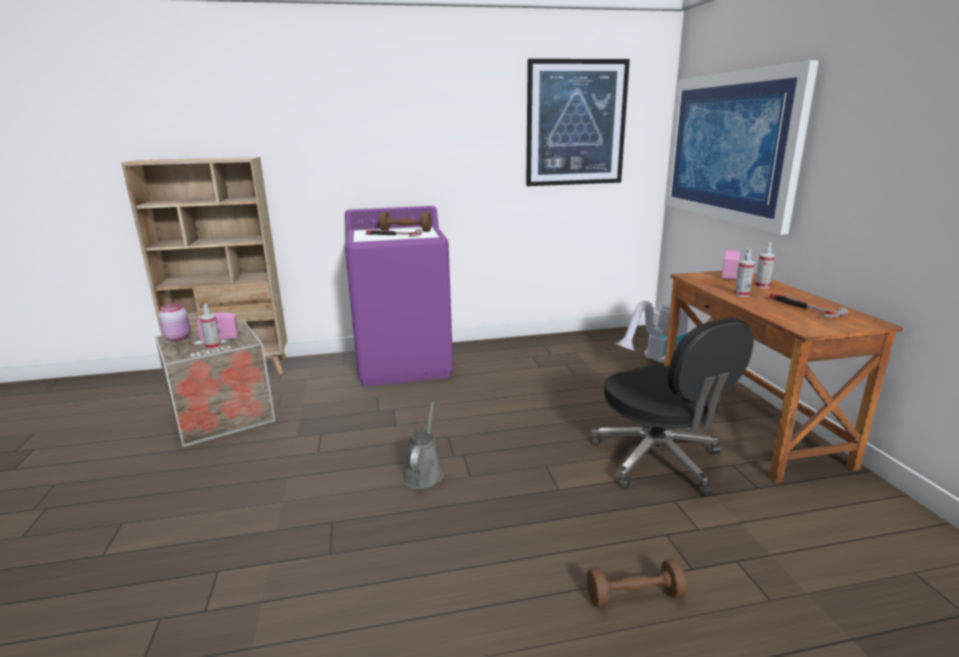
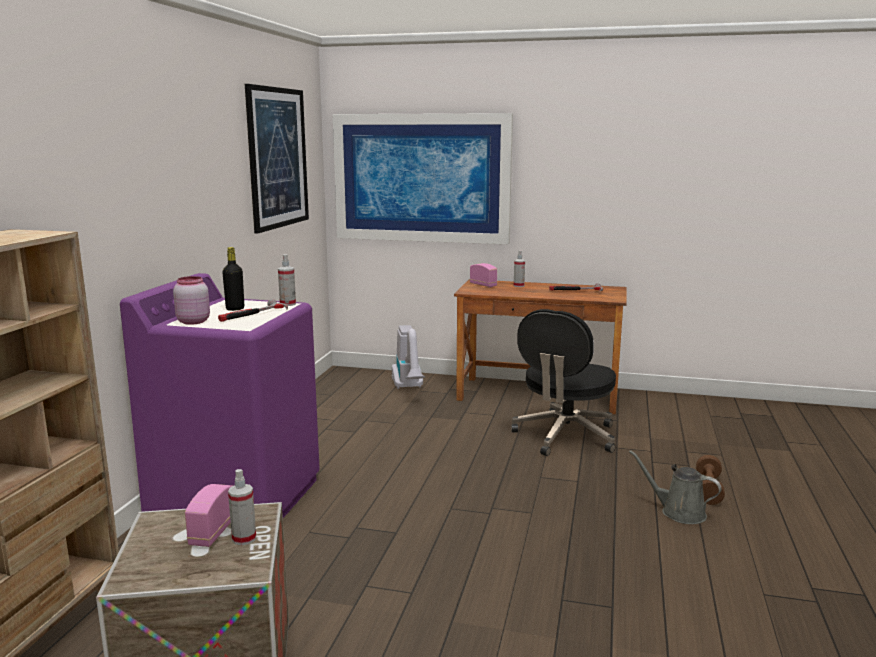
camera: 65 degrees left, 5 degrees down
(178, 338) = (147, 570): pink jar -> pink jar (193, 321)
(406, 231) = (235, 309): brown dumbbell -> black bottle
(423, 473) = (509, 534): grey watering can -> grey watering can (678, 512)
(658, 460) = (564, 436): black office chair -> black office chair turned 120 degrees clockwise
(741, 295) = (532, 293): spray bottle -> spray bottle (287, 304)

